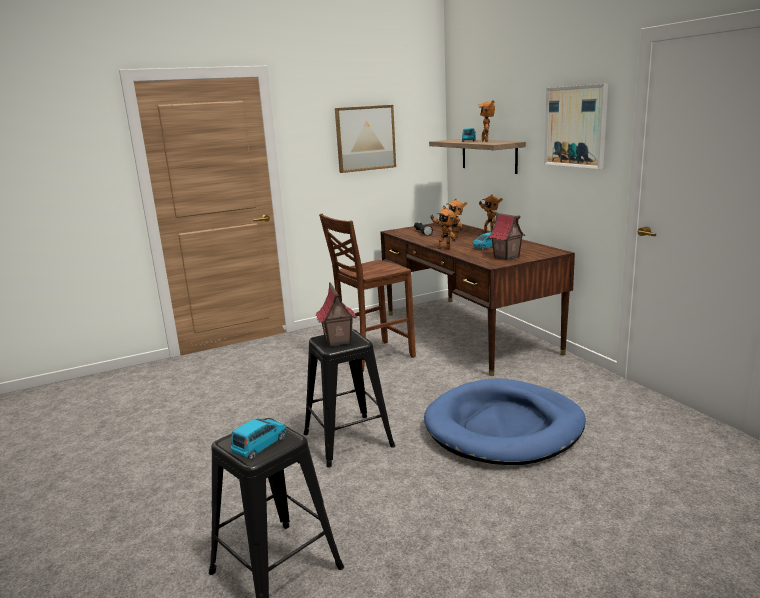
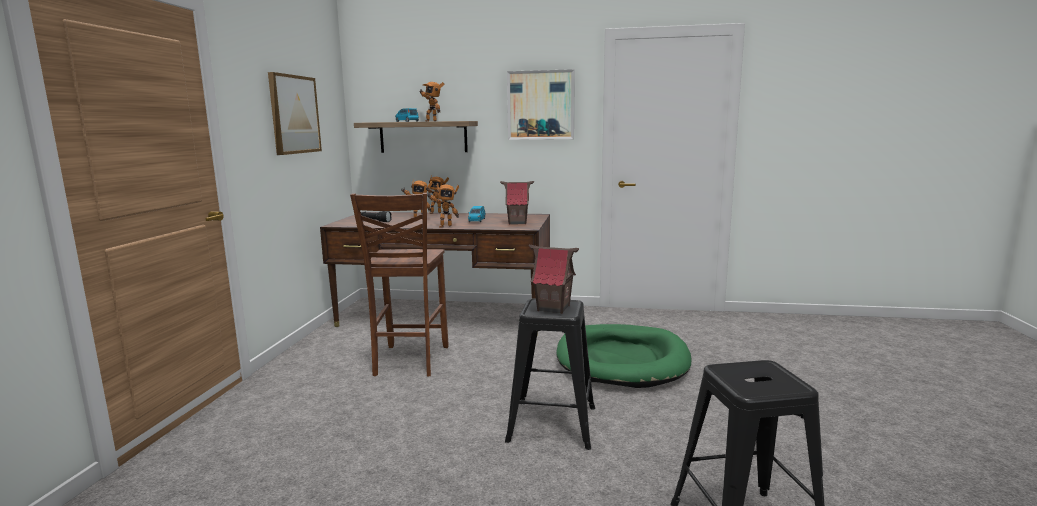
camera: 55 degrees left, 5 degrees down
(260, 445) = (772, 378): blue toy car -> none
(504, 427) = (622, 360): blue dog bed -> green dog bed

